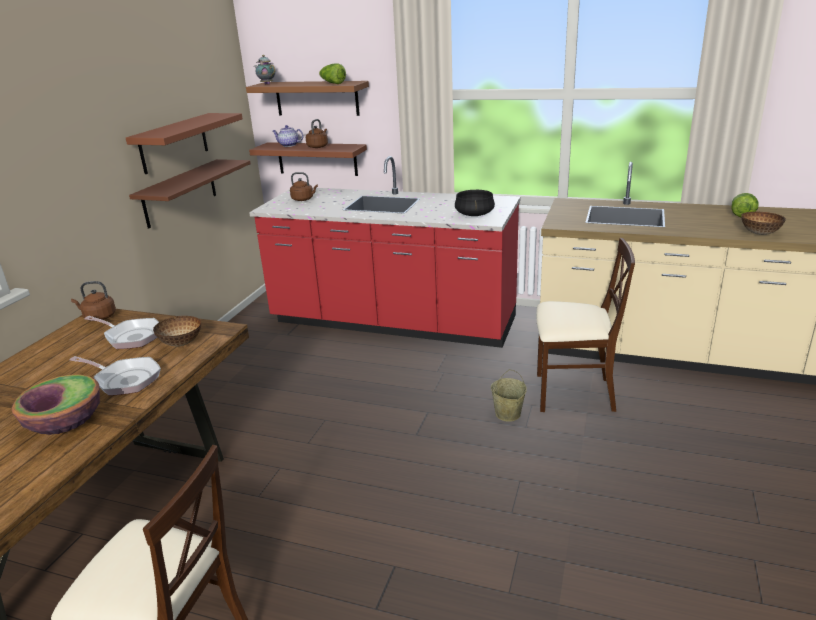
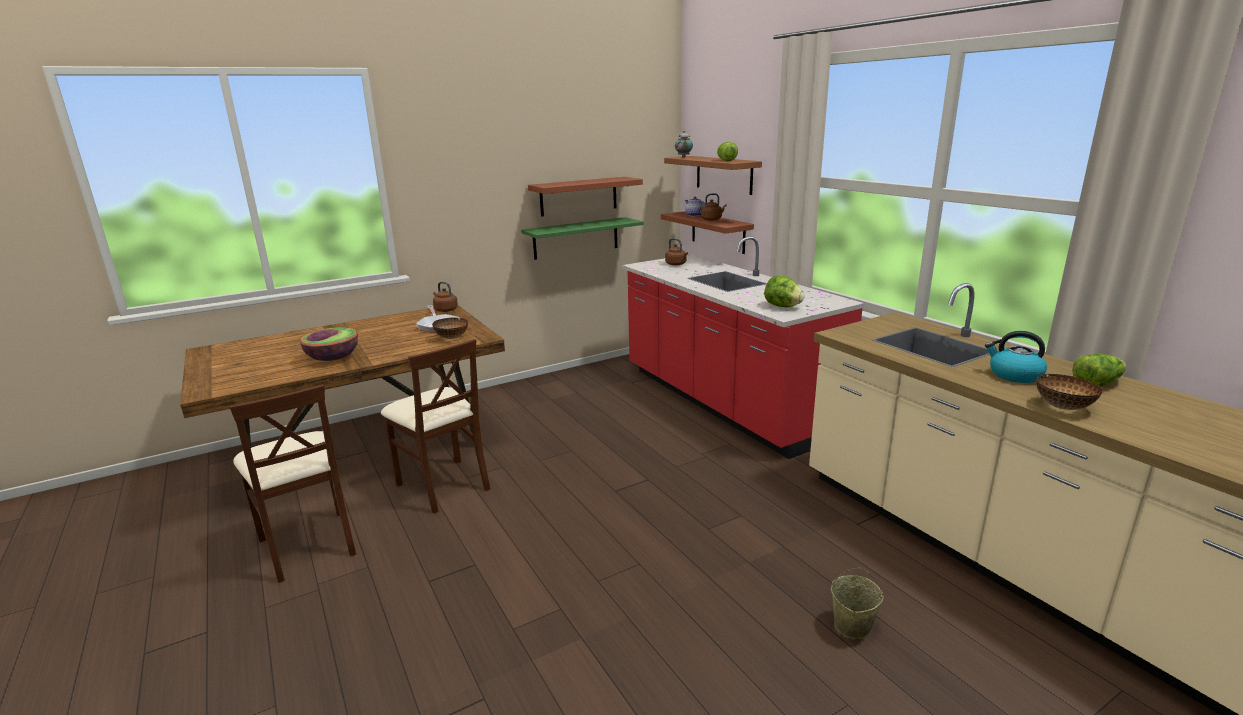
camera: 40 degrees right, 5 degrees down
(124, 380) = (393, 347): frying pan -> none
(180, 193) = (576, 238): brown shelf -> green shelf
(474, 214) = (782, 306): black cooking pot -> lettuce
(508, 414) = (708, 512): beige bucket -> beige bucket (851, 626)
(573, 393) = (795, 524): beige chair -> beige chair (444, 485)
(702, 222) = (1014, 375): none -> kettle

